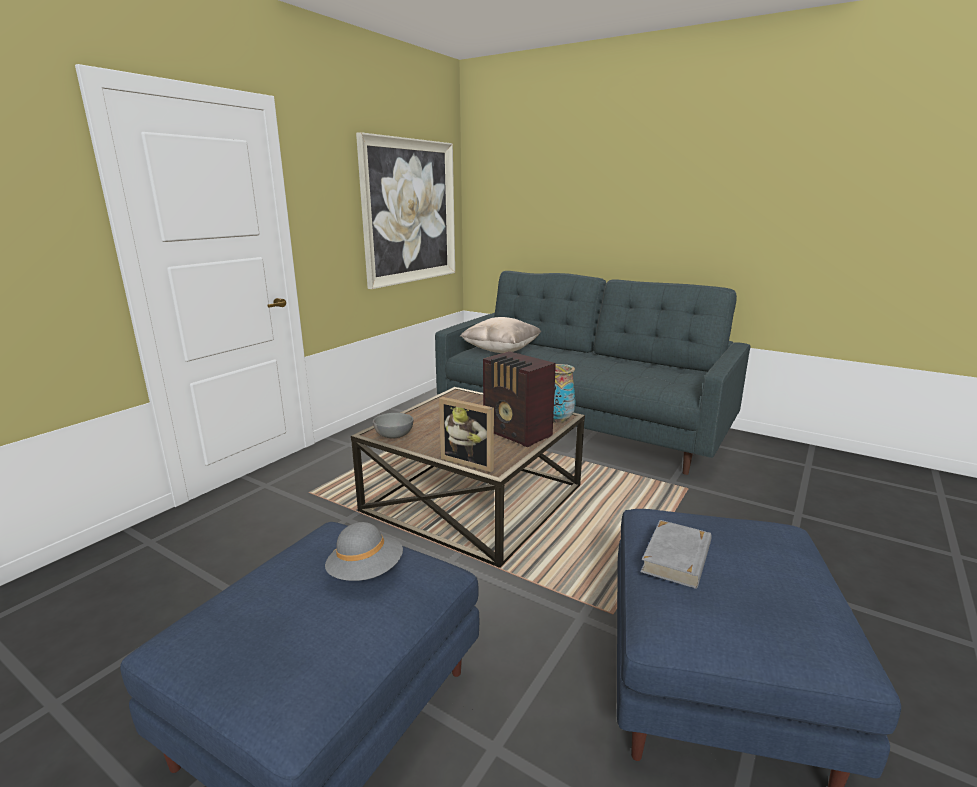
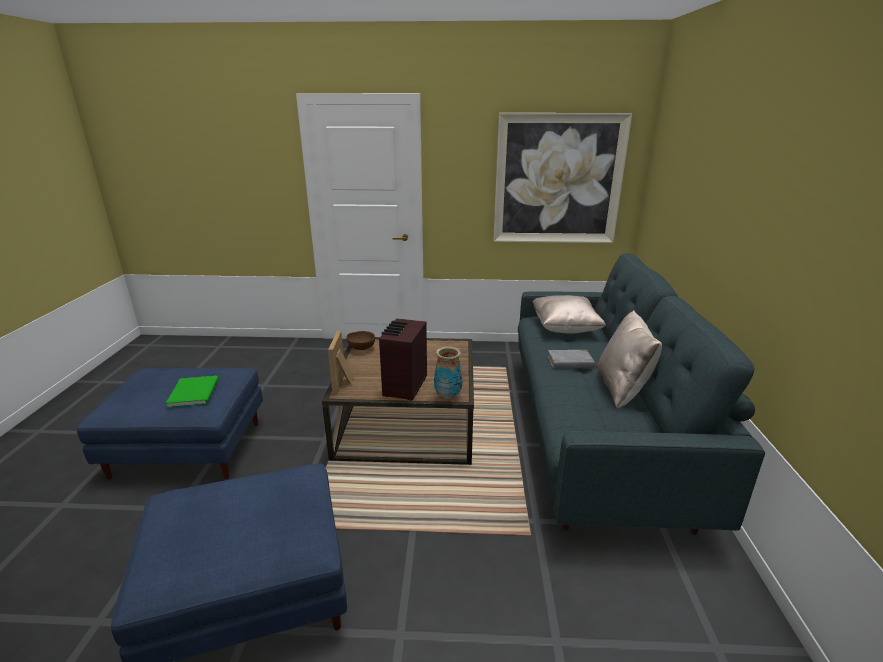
camera: 60 degrees right, 5 degrees up
(366, 572) = (195, 391): grey hat -> green book
(392, 436) = (361, 348): grey bowl -> brown bowl
(621, 362) = (622, 389): none -> beige pillow
(677, 558) = (240, 490): grey book -> grey book (570, 362)

